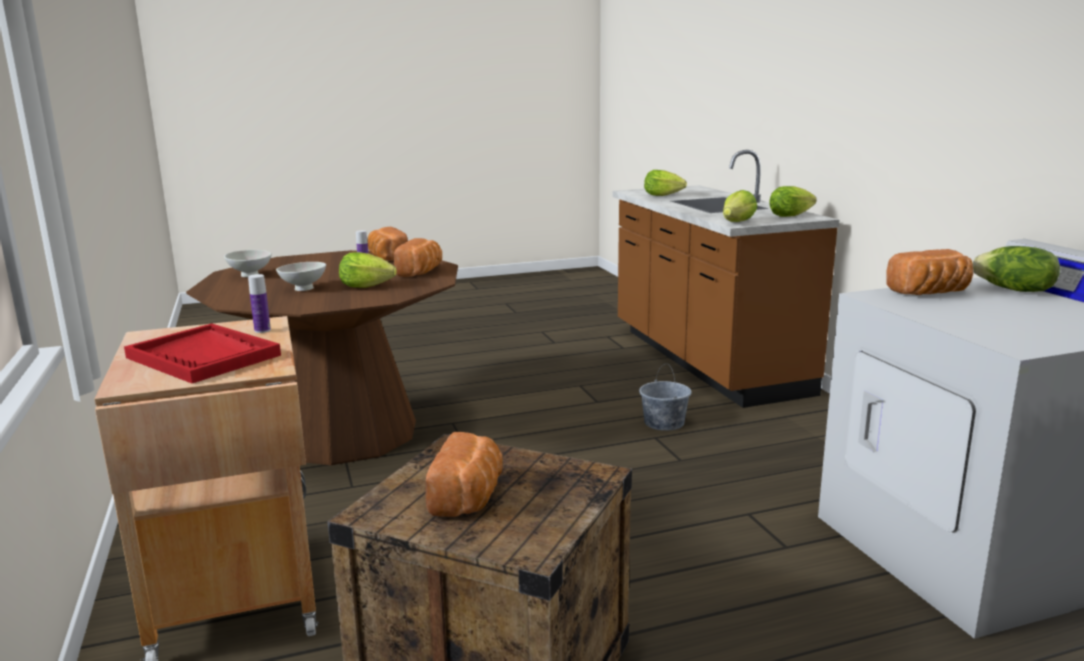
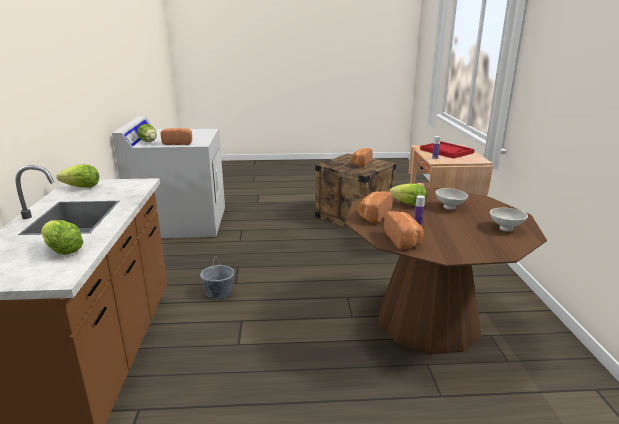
camera: 165 degrees left, 5 degrees up
(737, 222) = (139, 183): lettuce -> none

